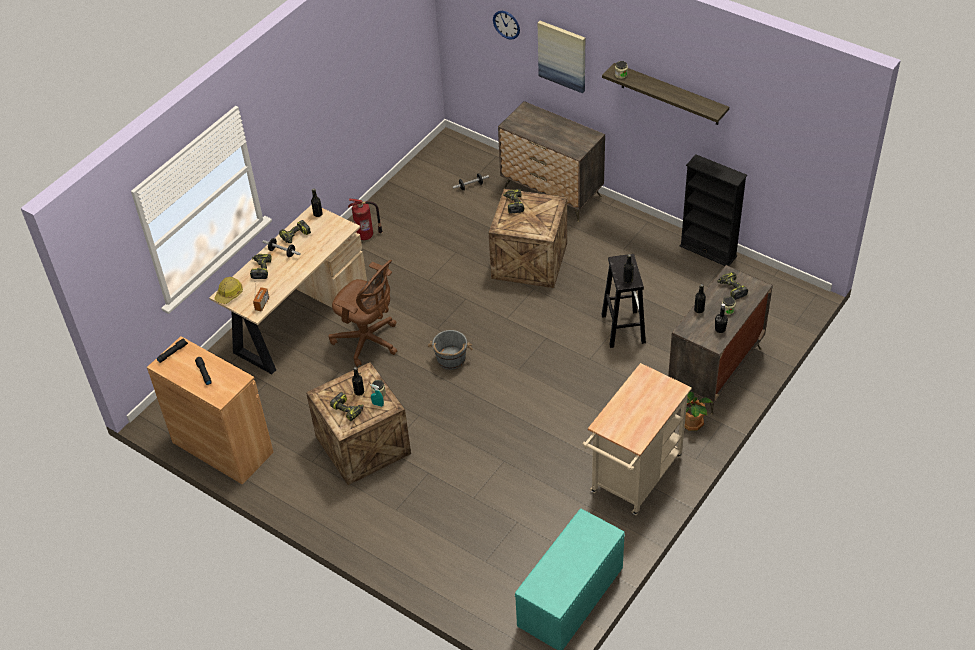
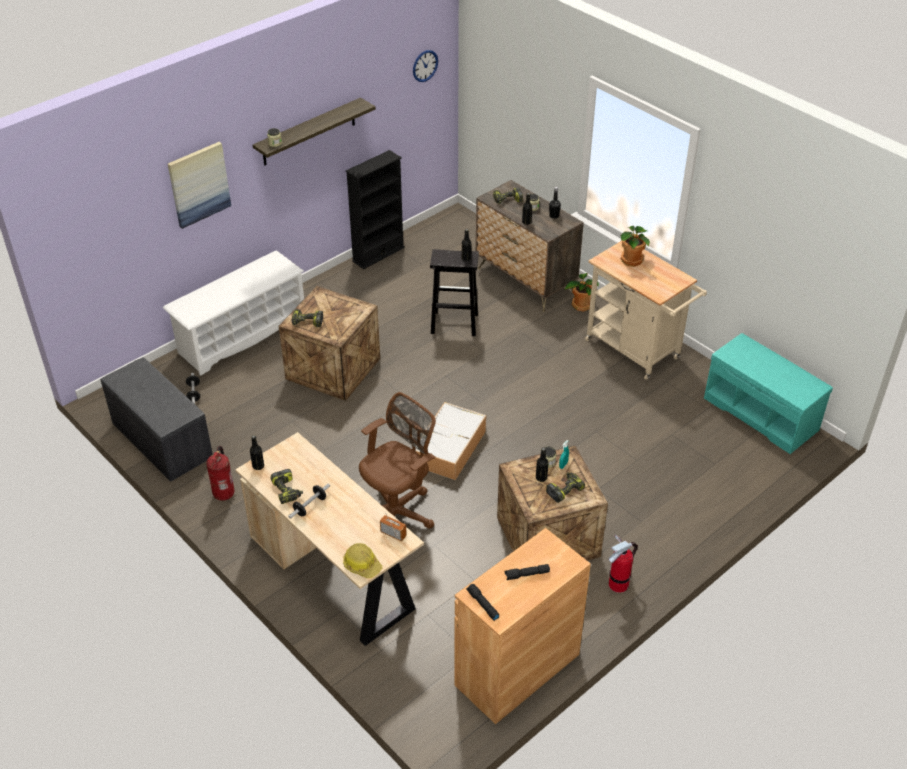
camera: 80 degrees left, 5 degrees down
(261, 269) = (330, 529): power drill -> none
(319, 501) = (618, 584): none -> fire extinguisher
(413, 184) = (160, 439): none -> grey bench
(451, 359) = (449, 449): grey bucket -> storage box
(506, 24) = (130, 202): wall clock -> wall clock (425, 65)
(552, 193) = (242, 335): dresser -> white shoe rack
(653, 397) = (632, 260): none -> potted plant

